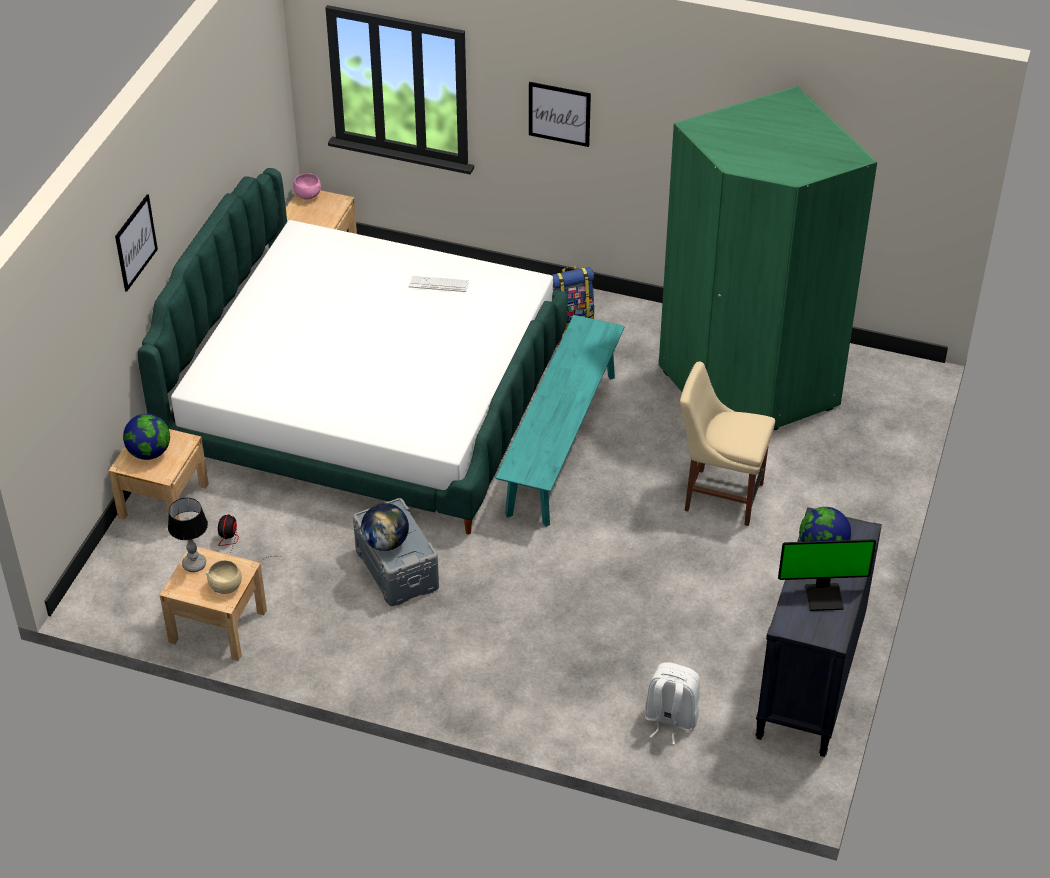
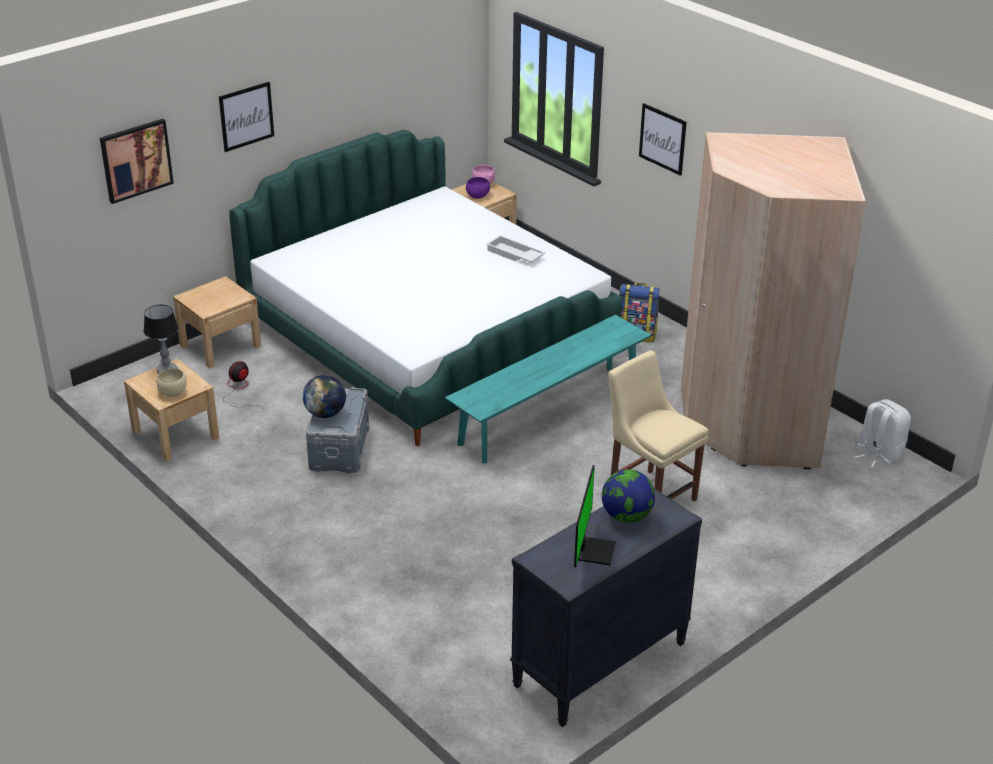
camera: 30 degrees right, 10 degrees down
(67, 346) = (136, 160): none -> picture
(149, 453) = (211, 295): globe -> none
(316, 215) = (477, 196): none -> purple bowl
(438, 284) = (514, 255): keyboard -> white tray
(670, 719) = (452, 639): white backpack -> white backpack (878, 454)
(750, 382) = (751, 425): green wardrobe -> beige wardrobe
(824, 596) = (593, 551): monitor -> monitor turned 105 degrees counterclockwise

